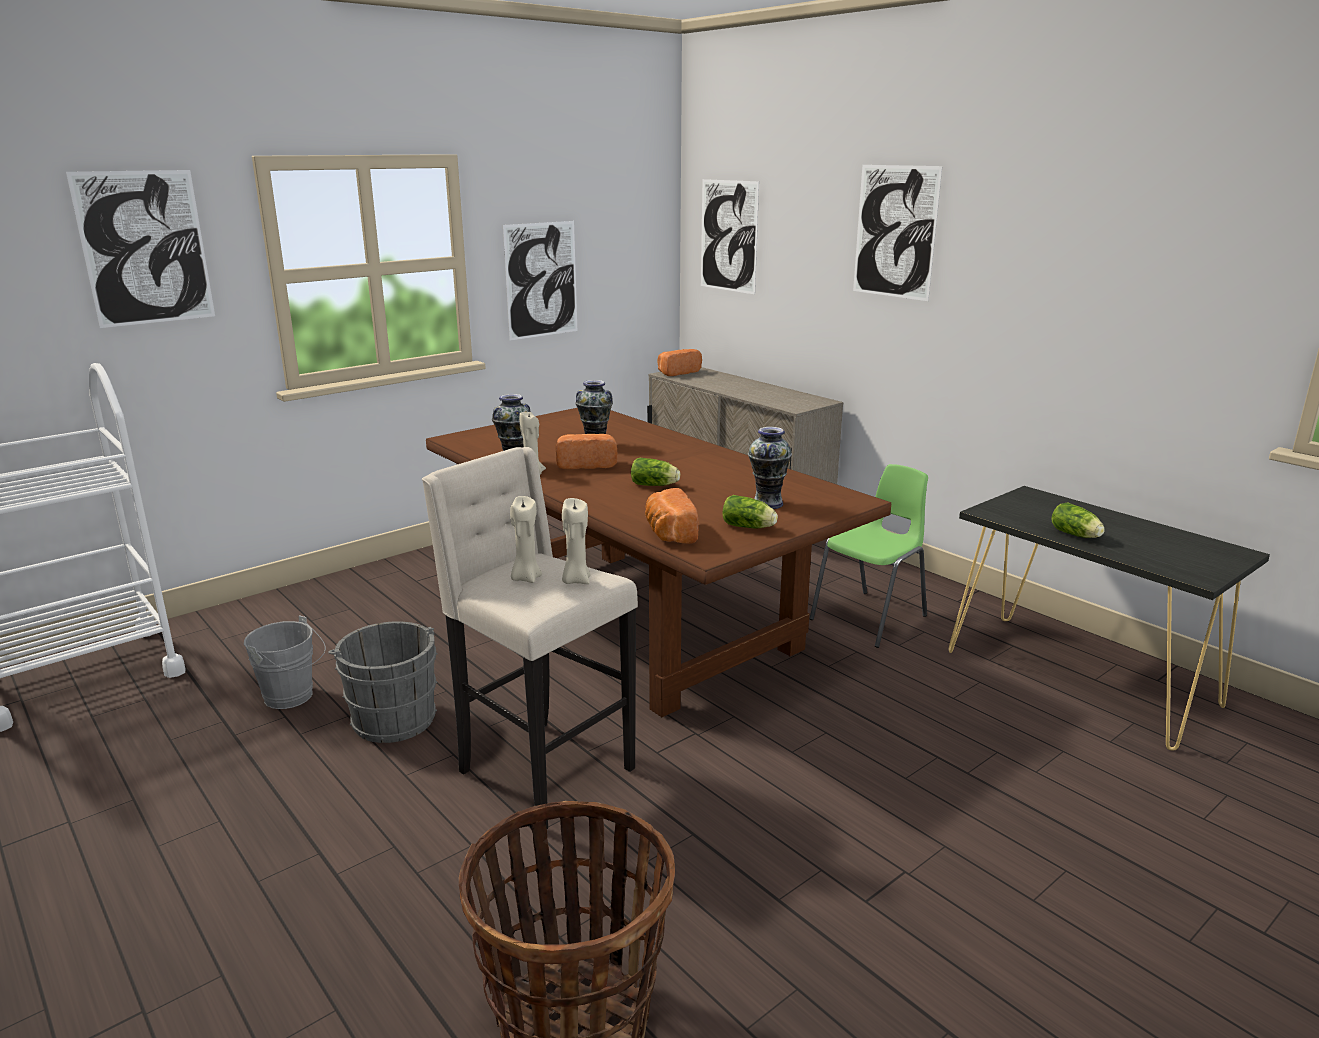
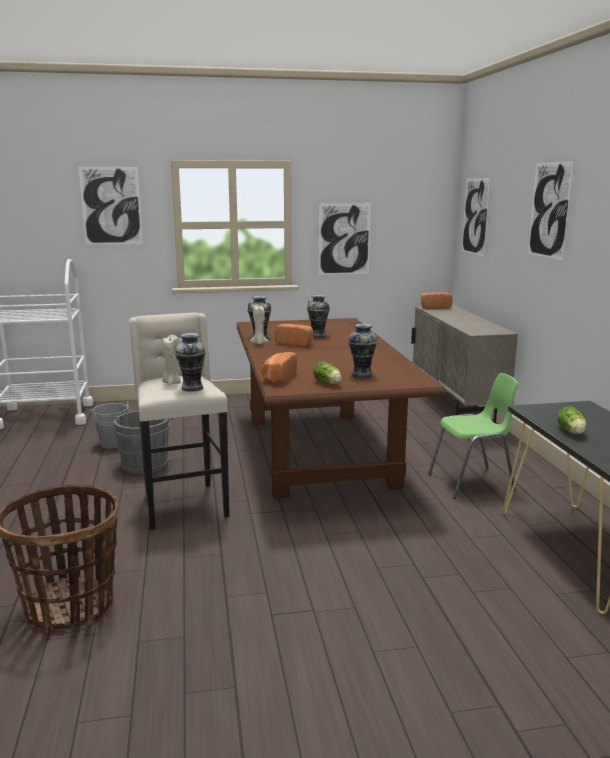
camera: 30 degrees right, 5 degrees down
(576, 580) = (192, 388): beige candle -> vase
(655, 485) = (314, 357): lettuce -> none

